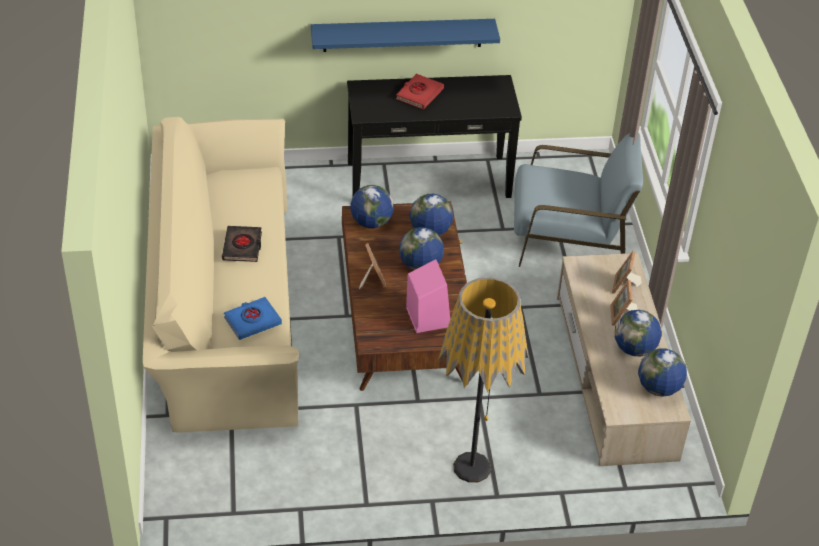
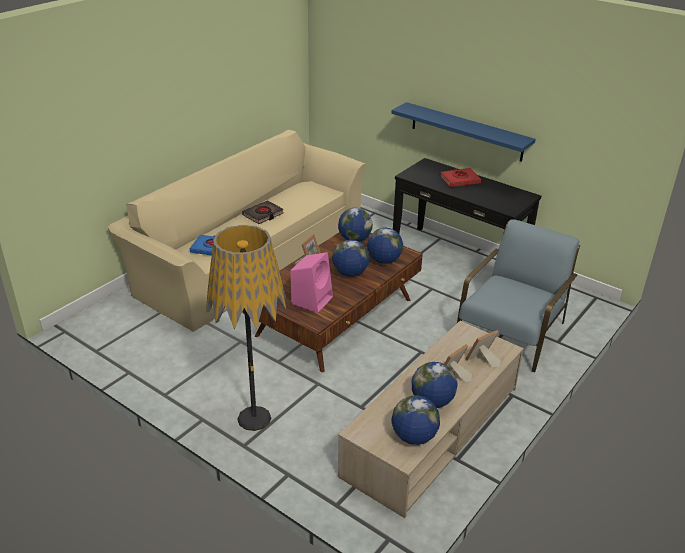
camera: 45 degrees right, 10 degrees down
(568, 240) = (511, 334): blue armchair -> blue armchair turned 105 degrees counterclockwise

